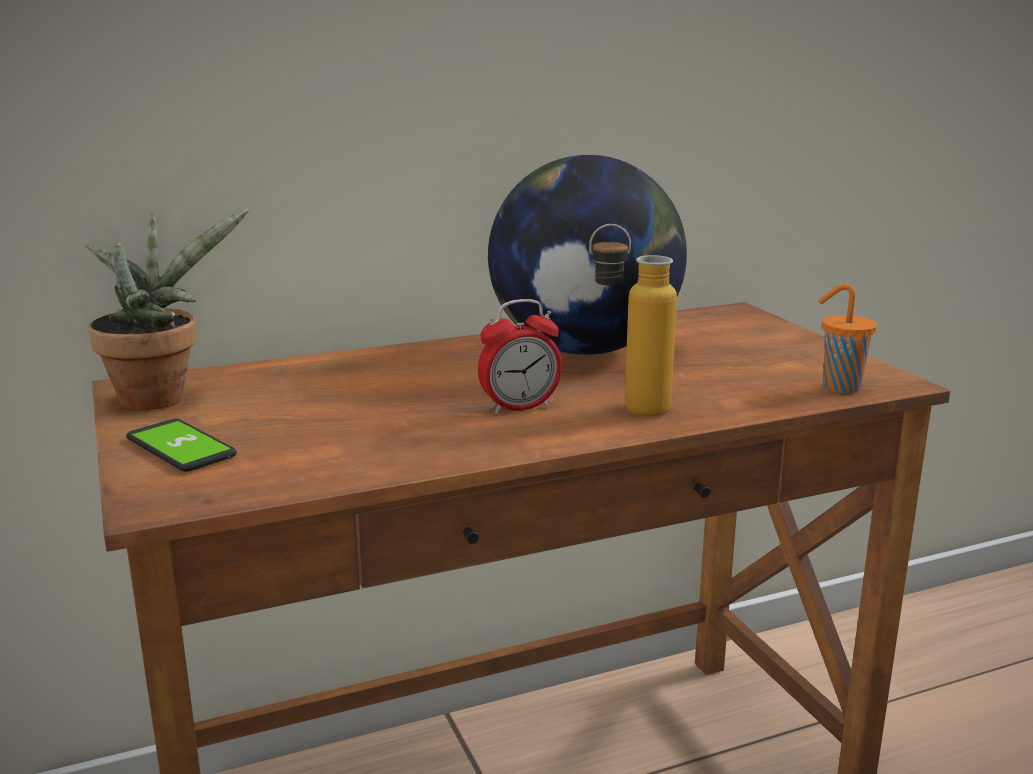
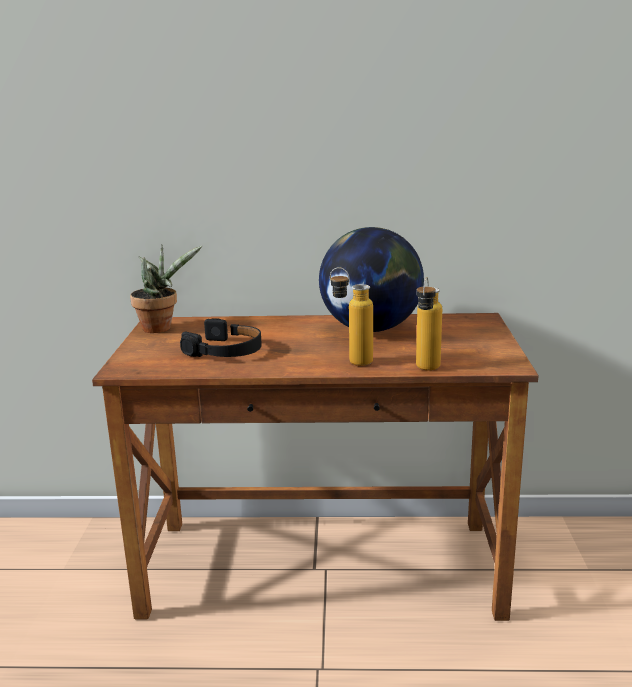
camera: 25 degrees right, 0 degrees up
(180, 447) = (148, 350): phone -> none
(357, 424) = (225, 350): none -> black headphones
(519, 408) = (303, 353): alarm clock -> none
(776, 408) = (426, 370): none -> bottle
(838, 387) = (475, 365): orange cup -> none

